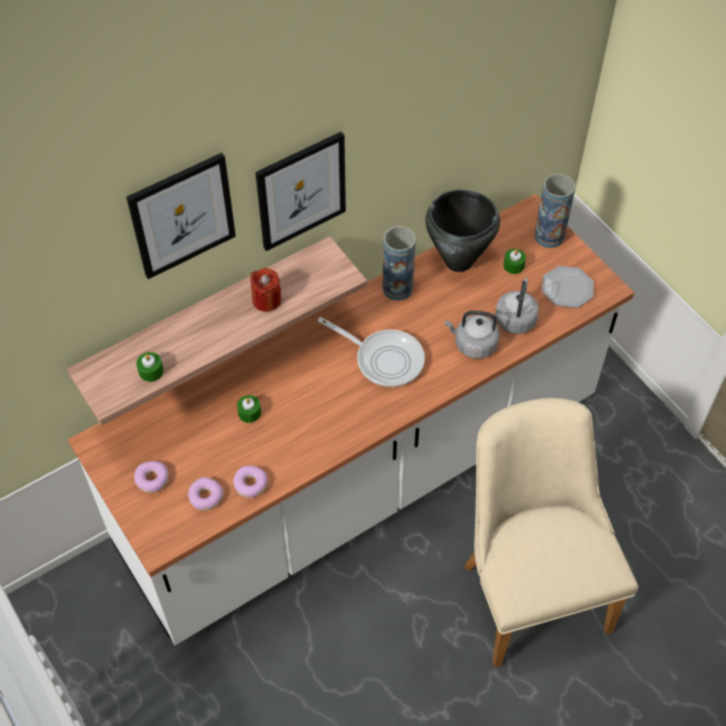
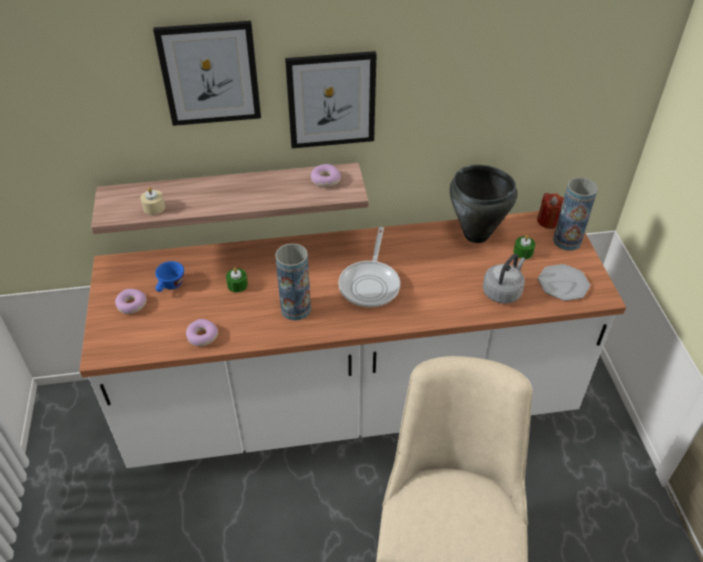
camera: 25 degrees right, 10 degrees down
(151, 371) = (154, 207): green candle -> beige candle
(179, 442) = (170, 286): none -> blue cup
(205, 497) = (161, 332): donut -> donut (325, 180)
(266, 300) = (277, 189): red candle -> red candle (548, 221)
(384, 359) = (370, 284): frying pan -> frying pan turned 45 degrees clockwise
(397, 288) = (413, 237): vase -> vase (295, 309)
(473, 344) = (453, 298): grey kettle -> none

